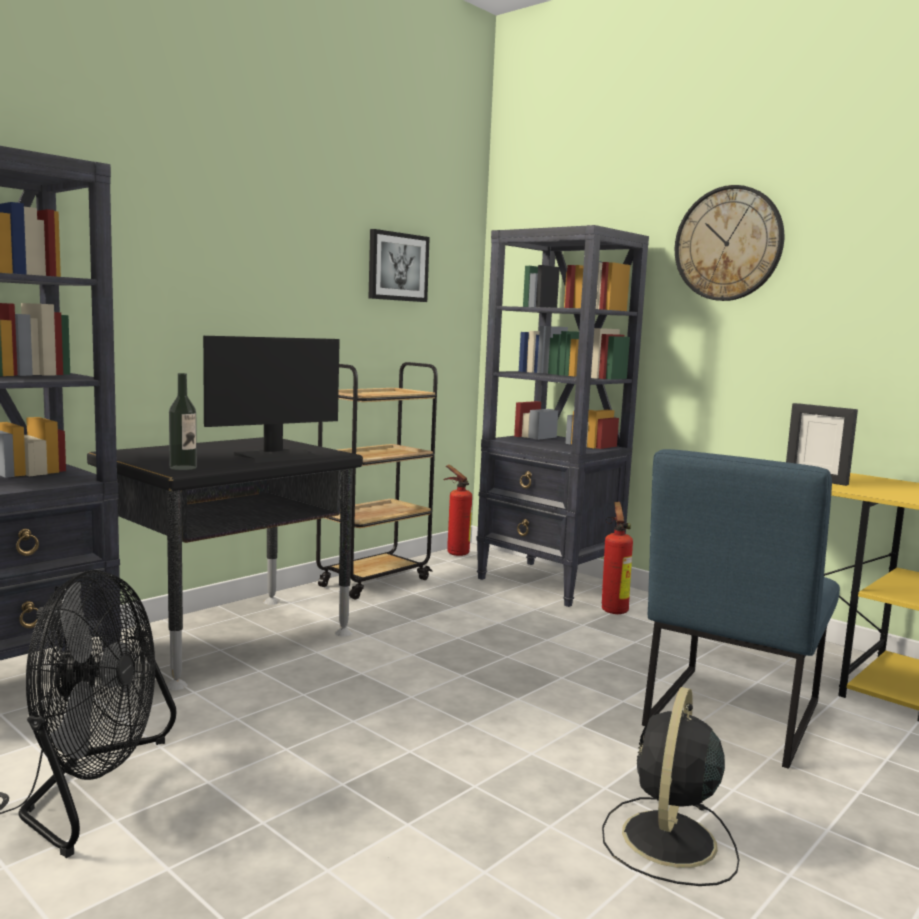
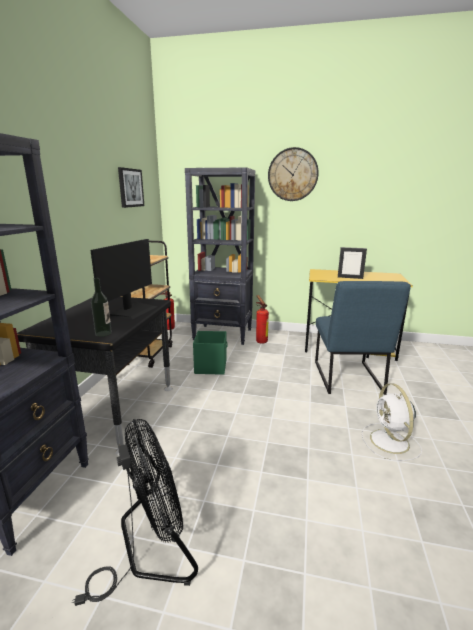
camera: 30 degrees left, 10 degrees up
(458, 623) = (211, 366): none -> green storage box
(668, 841) = (390, 442): black fan -> white fan

